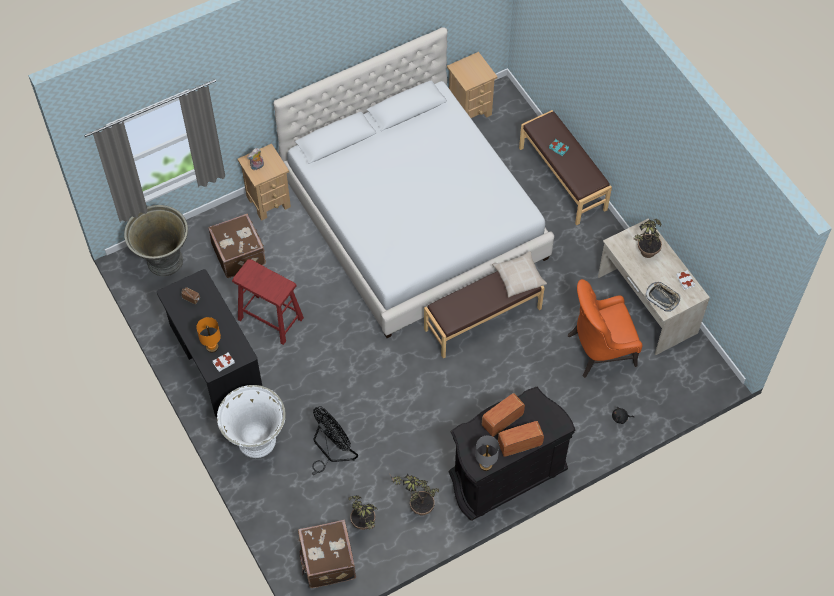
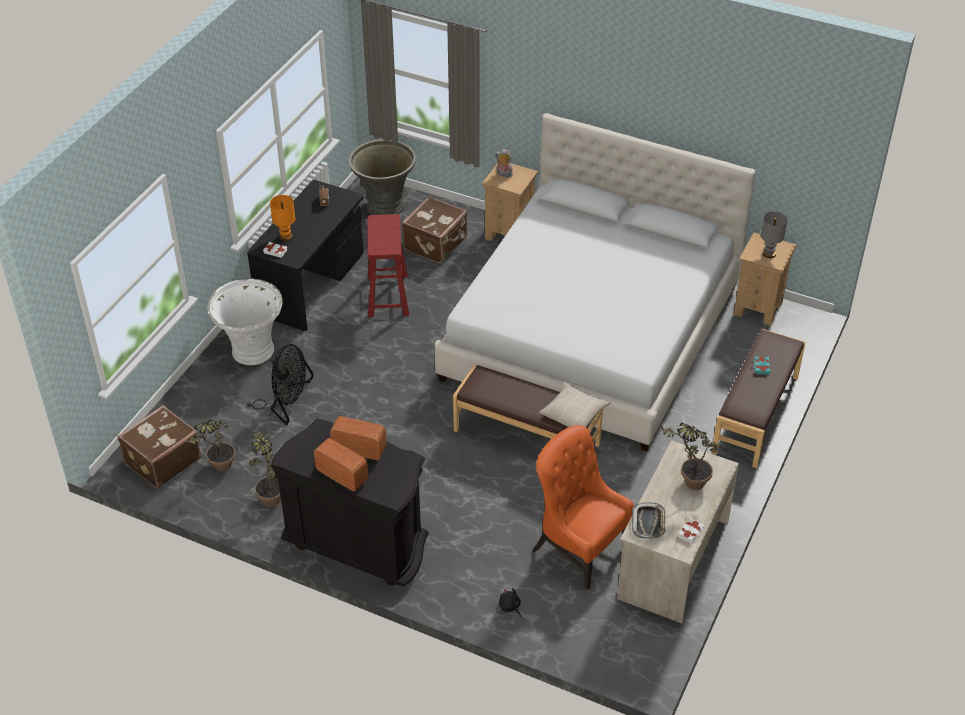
camera: 55 degrees right, 15 degrees down
(485, 464) = (297, 461): grey table lamp -> grey table lamp (769, 253)

